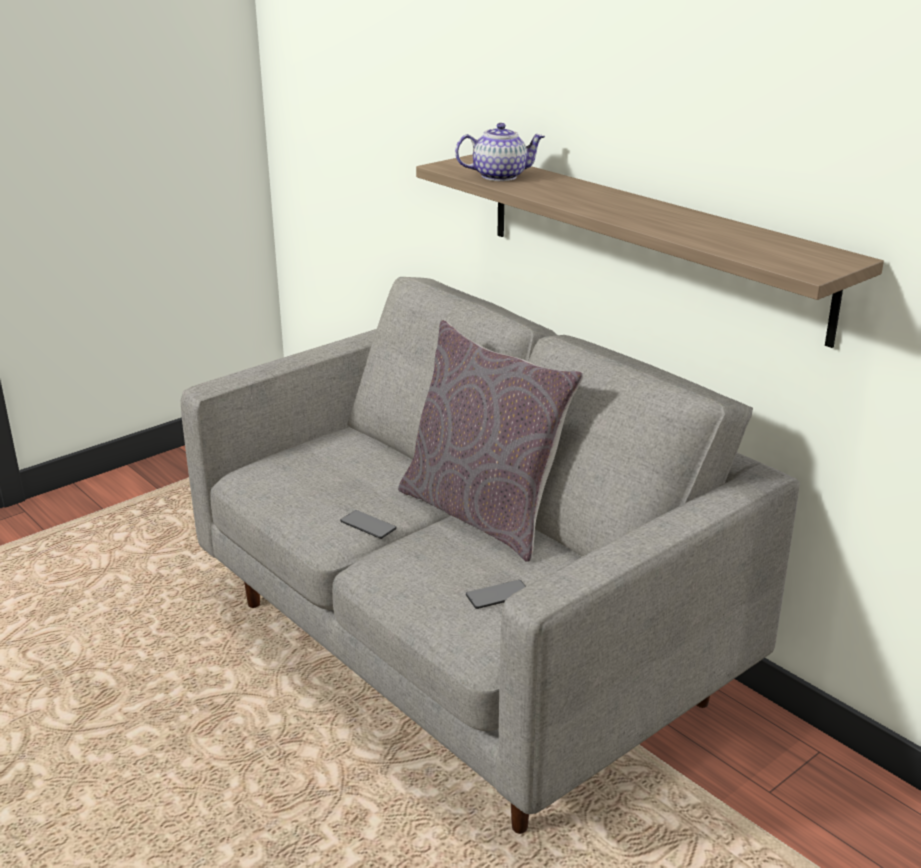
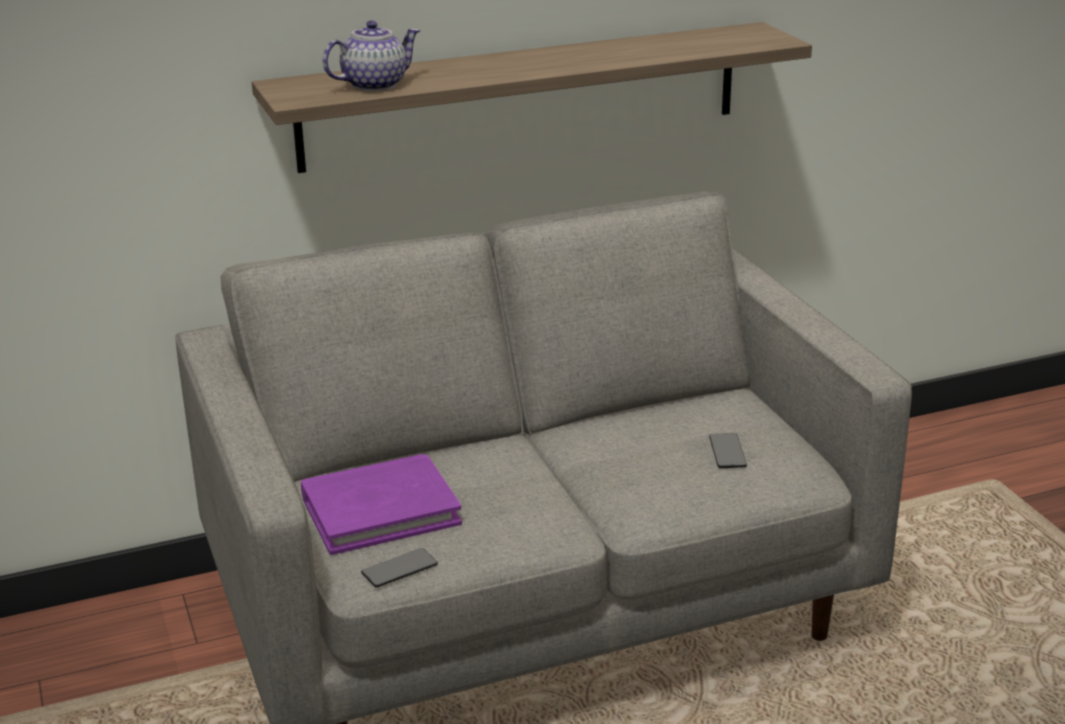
camera: 70 degrees left, 0 degrees up
(326, 463) = (380, 510): none -> purple book
(368, 525) = (549, 503): phone -> phone (399, 569)
(483, 513) = (567, 432): grey pillow -> none
(500, 176) = (374, 84): teapot -> teapot turned 45 degrees clockwise

